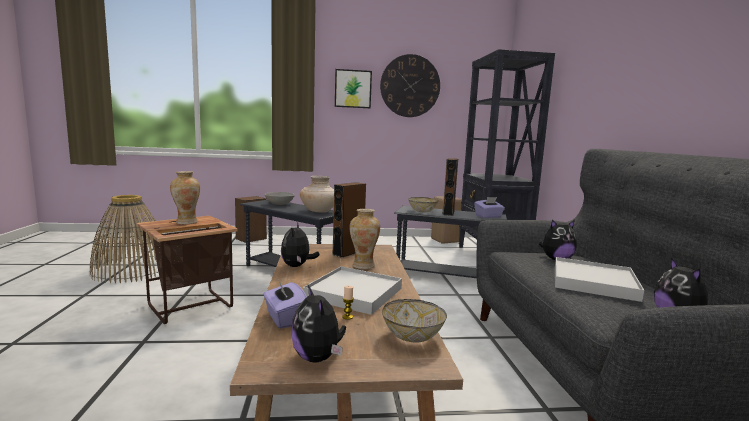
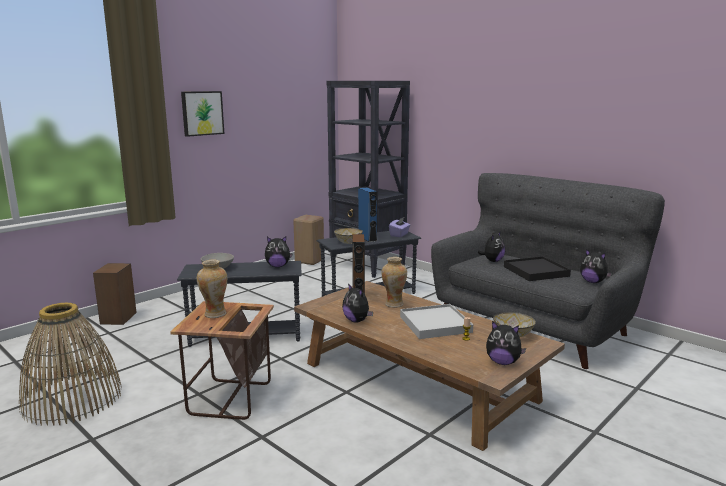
camera: 40 degrees left, 5 degrees up
(284, 318) = (442, 353): purple tissue box -> none
(319, 211) = (278, 266): beige vase -> plush toy
(410, 86) = (257, 104): wall clock -> none
(448, 213) = (367, 238): brown speaker -> blue speaker
(593, 282) = (535, 271): white tray -> black tray

